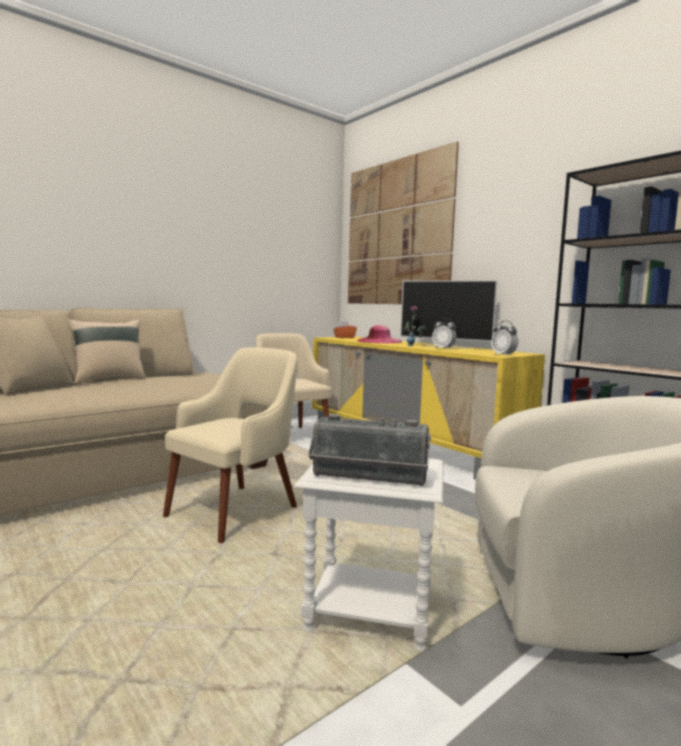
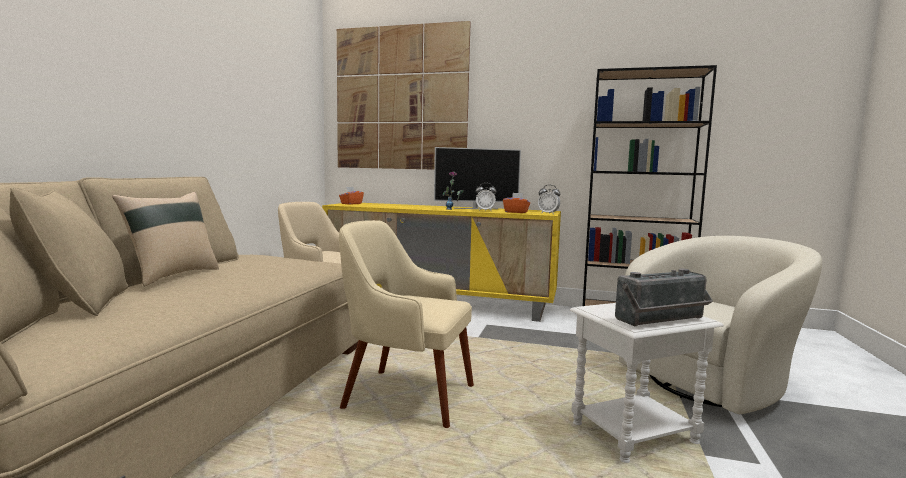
camera: 35 degrees left, 0 degrees up
(235, 511) = (405, 396): beige armchair -> beige armchair turned 75 degrees counterclockwise
(379, 341) = (401, 206): pink hat -> none
(471, 352) = (516, 212): none -> orange tissue box

